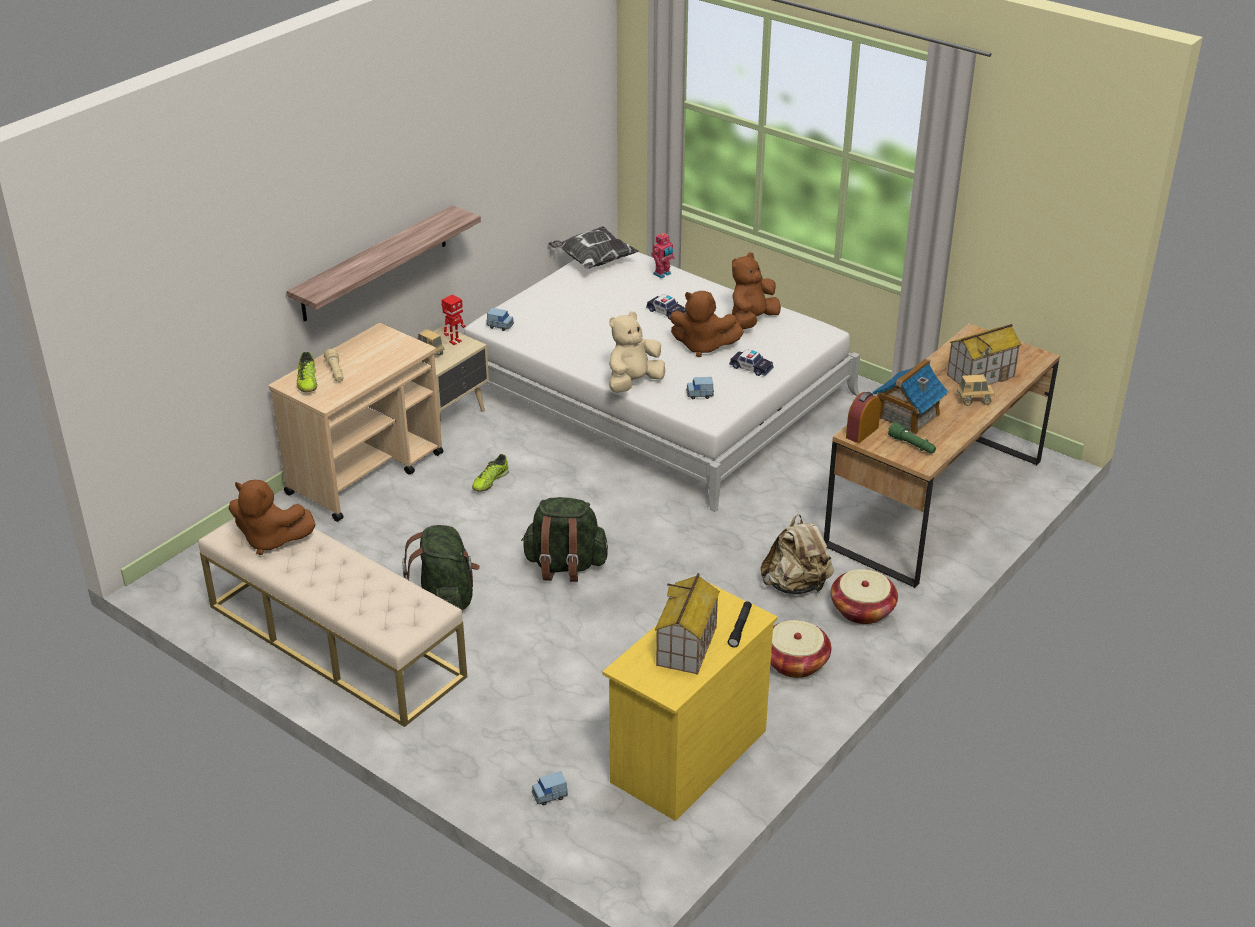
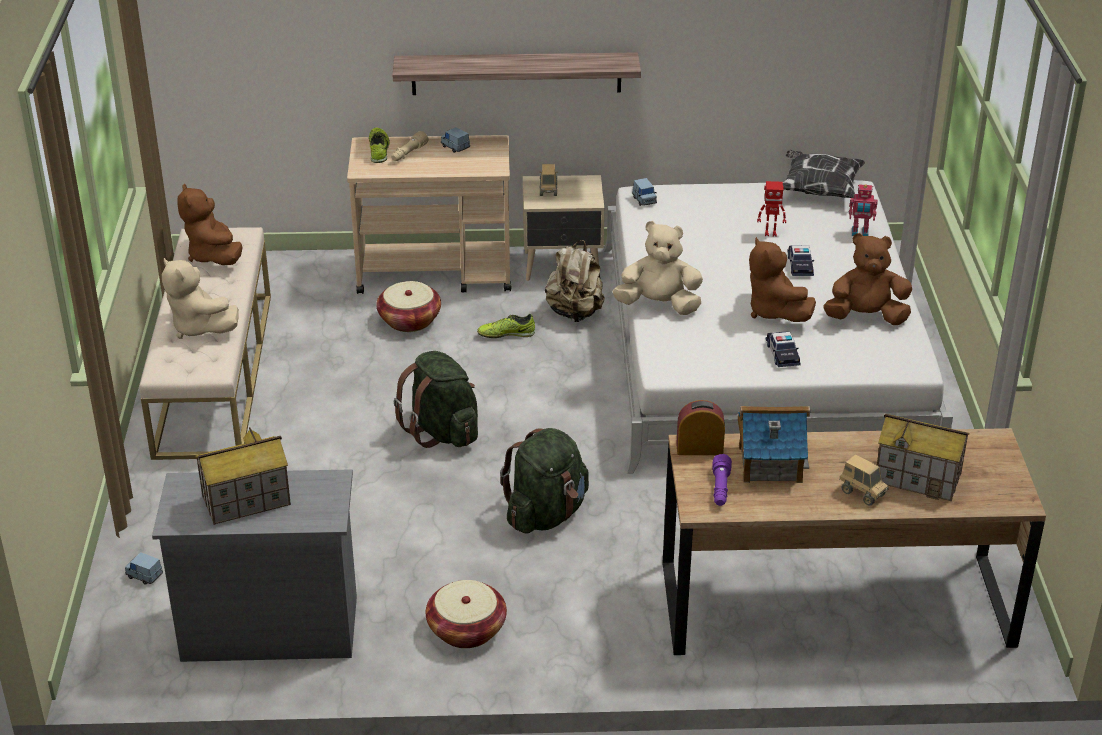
camera: 50 degrees right, 0 degrees up
(307, 382) = (379, 150): shoe -> shoe turned 135 degrees clockwise
(363, 591) = (199, 327): none -> beige plush toy
(445, 601) = (323, 397): green backpack -> green backpack (546, 514)
(455, 341) = (585, 192): toy robot -> toy robot (770, 233)
(688, 756) = (269, 628): yellow dresser -> grey dresser
(700, 394) = (694, 348): blue toy car -> blue toy car (455, 147)
(740, 627) = (305, 518): black flashlight -> none
(796, 585) = (581, 576): beige backpack -> beige backpack (575, 312)
(862, 610) = (595, 636): basket -> basket (409, 320)
(912, 445) = (720, 489): green flashlight -> purple flashlight

